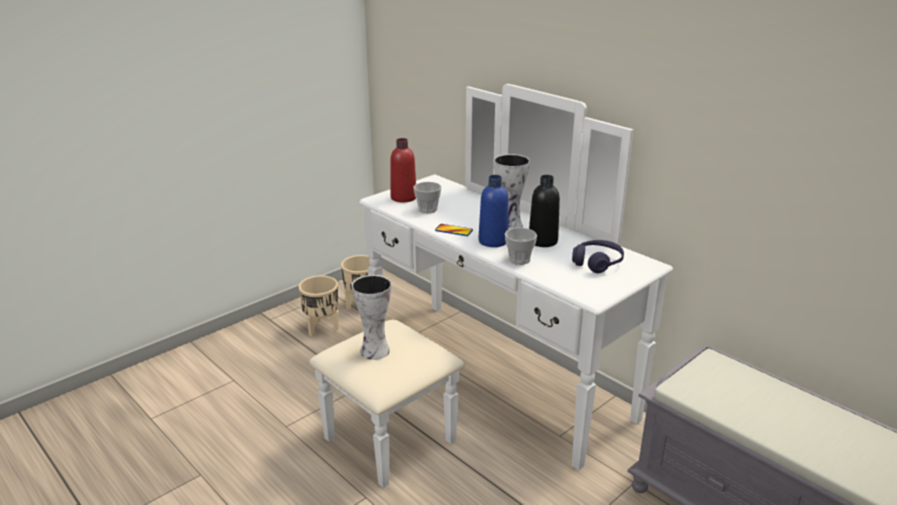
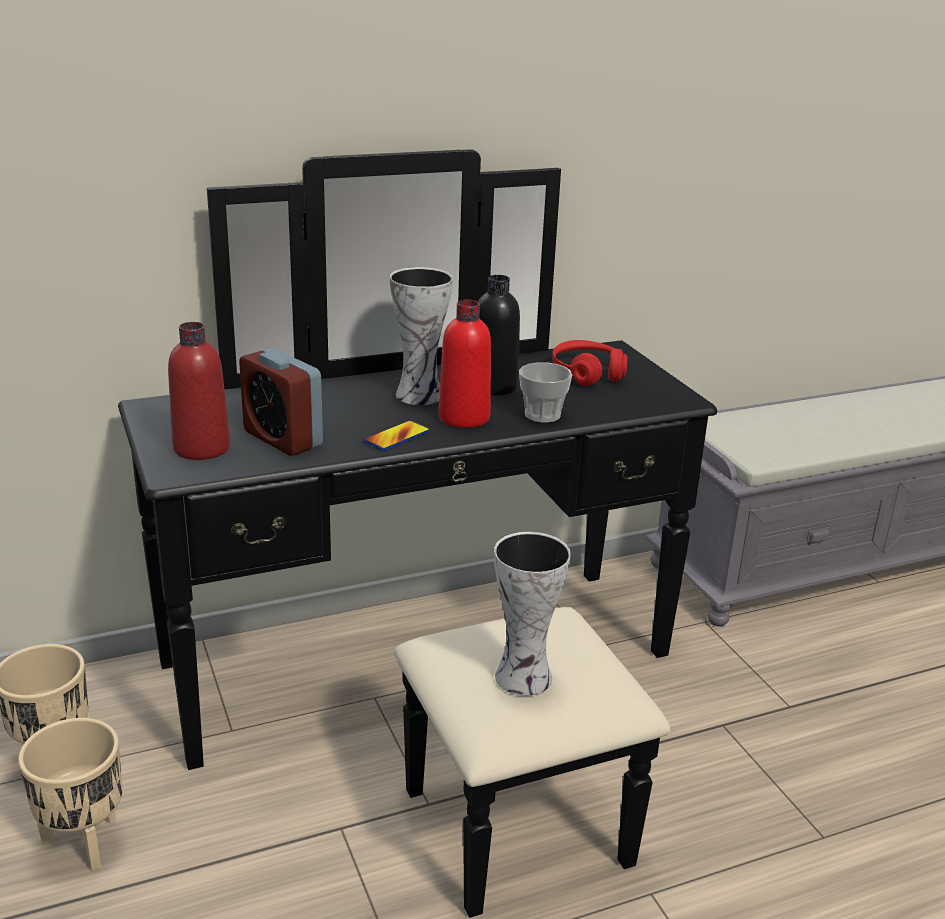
camera: 70 degrees left, 0 degrees up
(427, 209) = (283, 439): cup -> alarm clock
(474, 389) = (440, 691): white dresser -> black dresser
(493, 241) = (464, 418): blue bottle -> red bottle
(597, 263) = (587, 373): purple headphones -> red headphones

